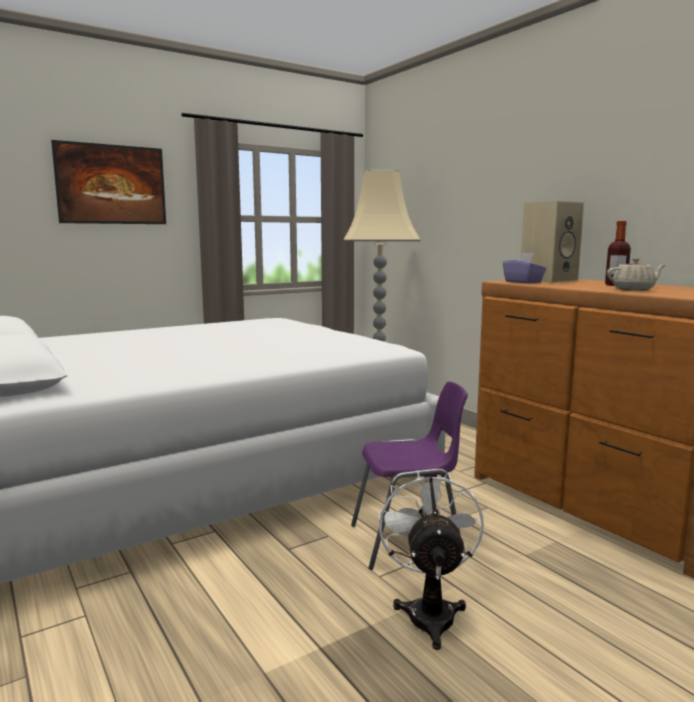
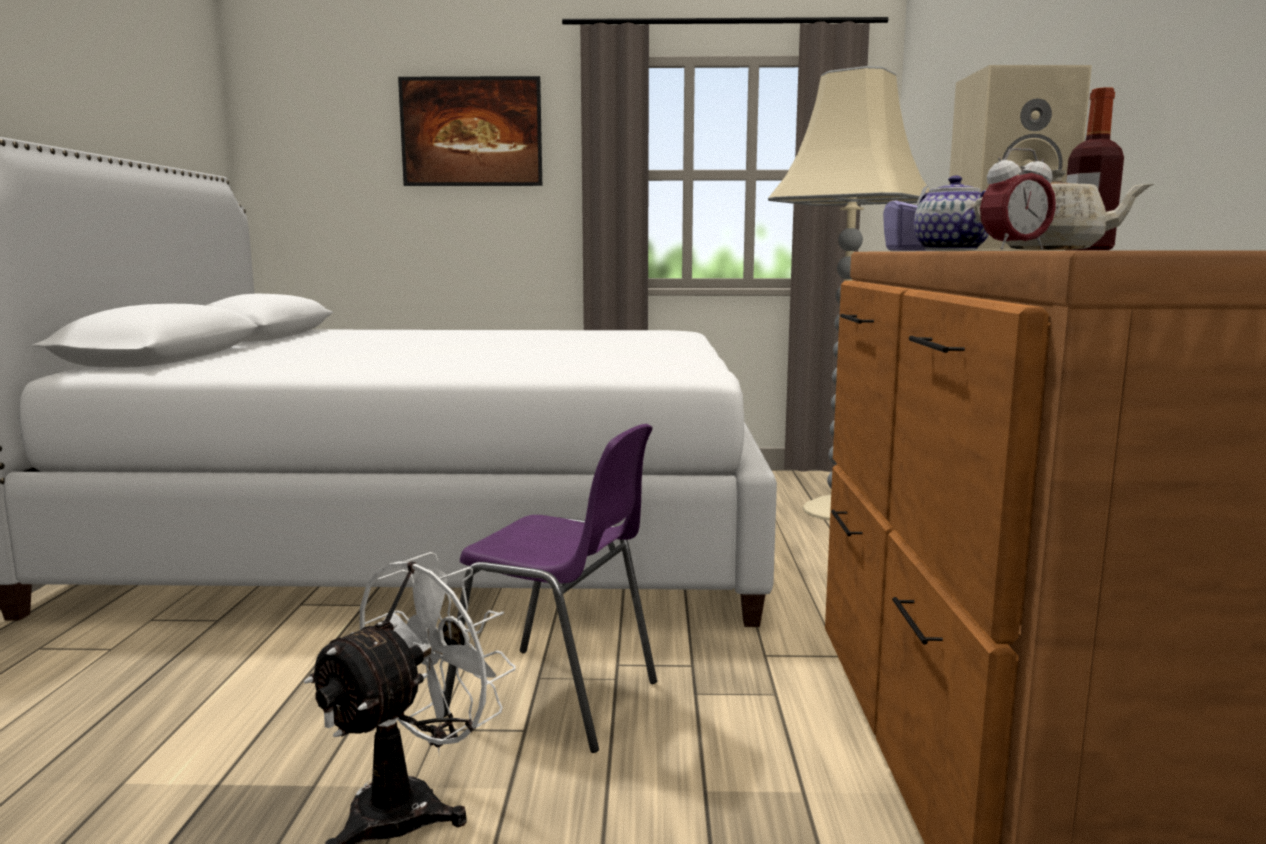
camera: 35 degrees right, 0 degrees up
(569, 286) = (952, 250): none -> teapot
(660, 295) = (1014, 249): none -> alarm clock

